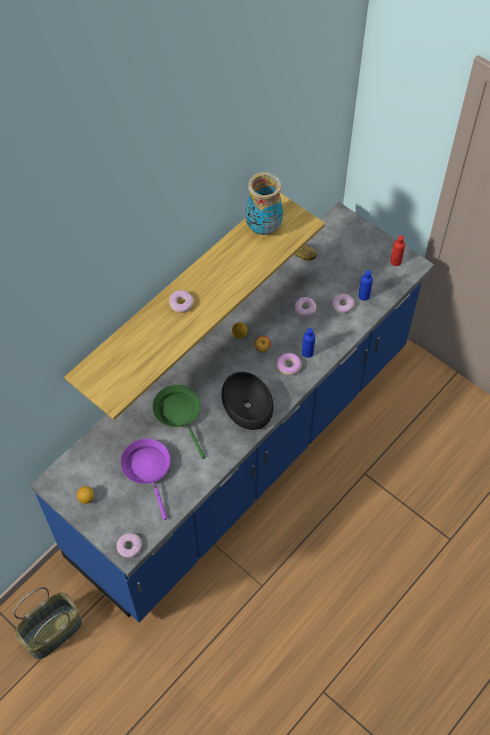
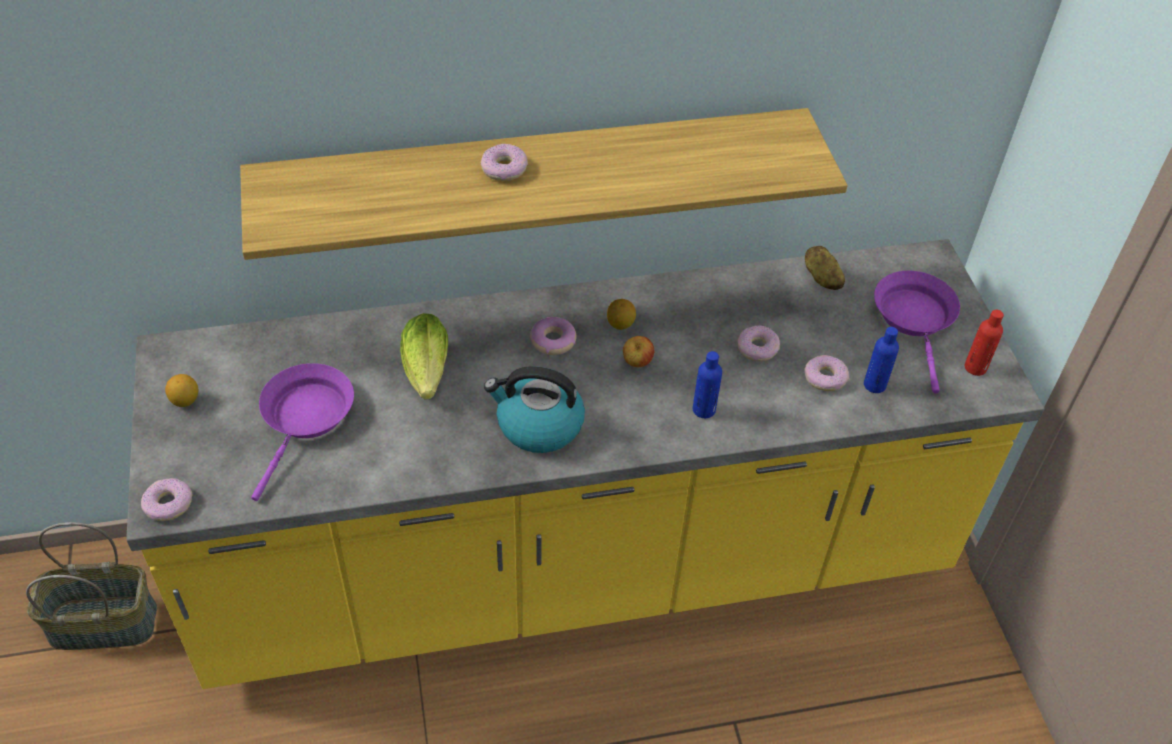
camera: 35 degrees right, 10 degrees down
(179, 414) = (426, 374): green frying pan -> lettuce
(245, 451) = (577, 565): blue counter -> yellow counter
(248, 405) = (538, 425): black bowl -> kettle
(263, 228) = (735, 141): vase -> none
(288, 366) = (655, 410): donut -> donut (553, 341)
(356, 253) = (915, 319): none -> purple frying pan

